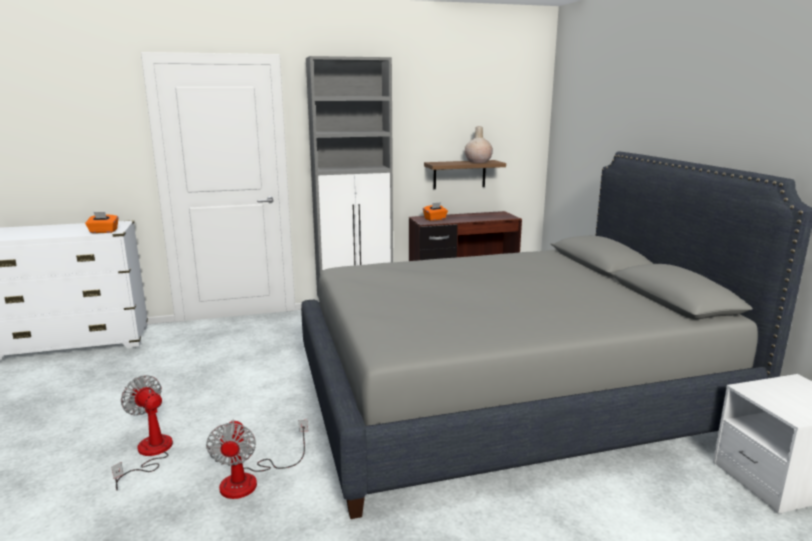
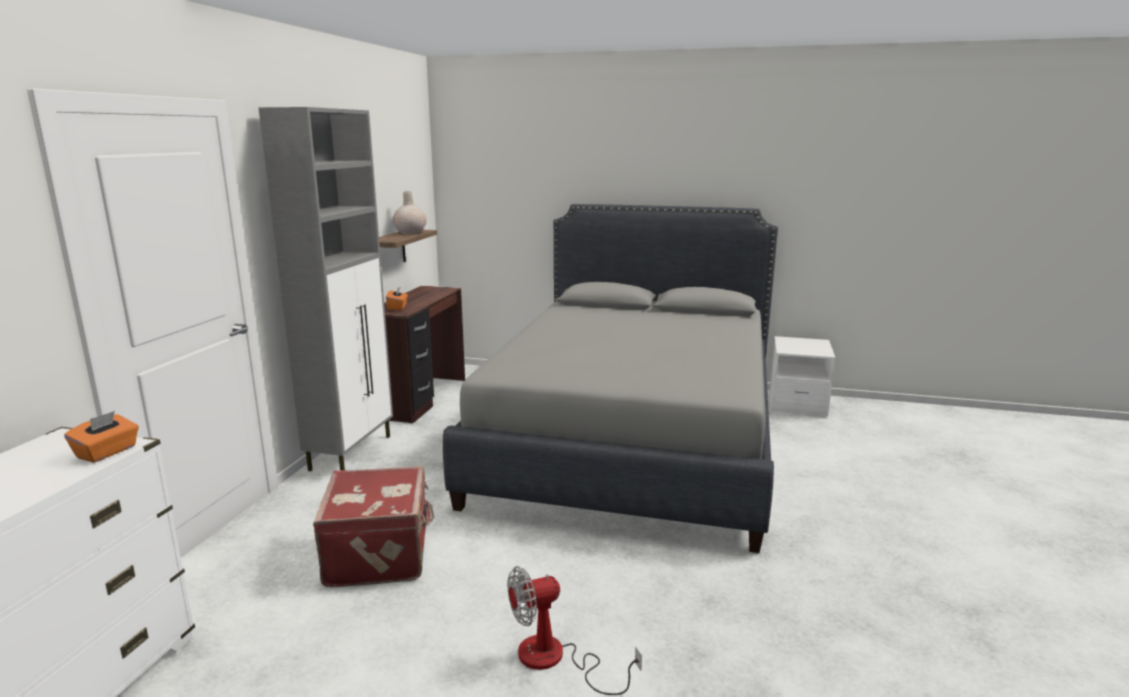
camera: 60 degrees left, 0 degrees up
(240, 361) = (381, 554): none -> red suitcase
(251, 480) = (665, 593): fan -> none

